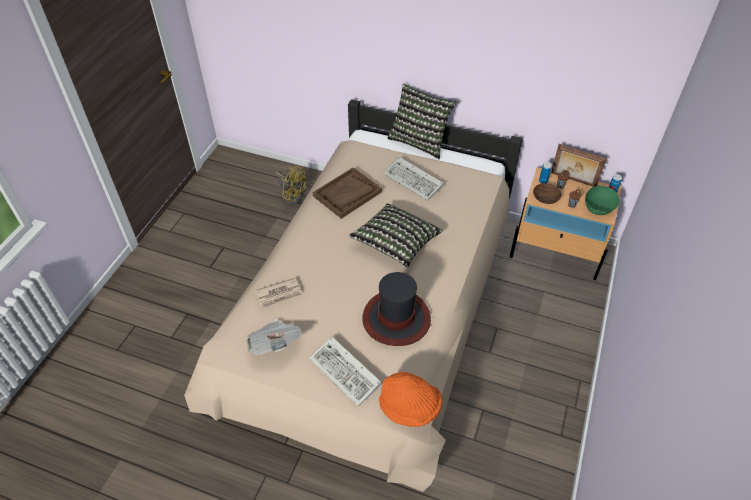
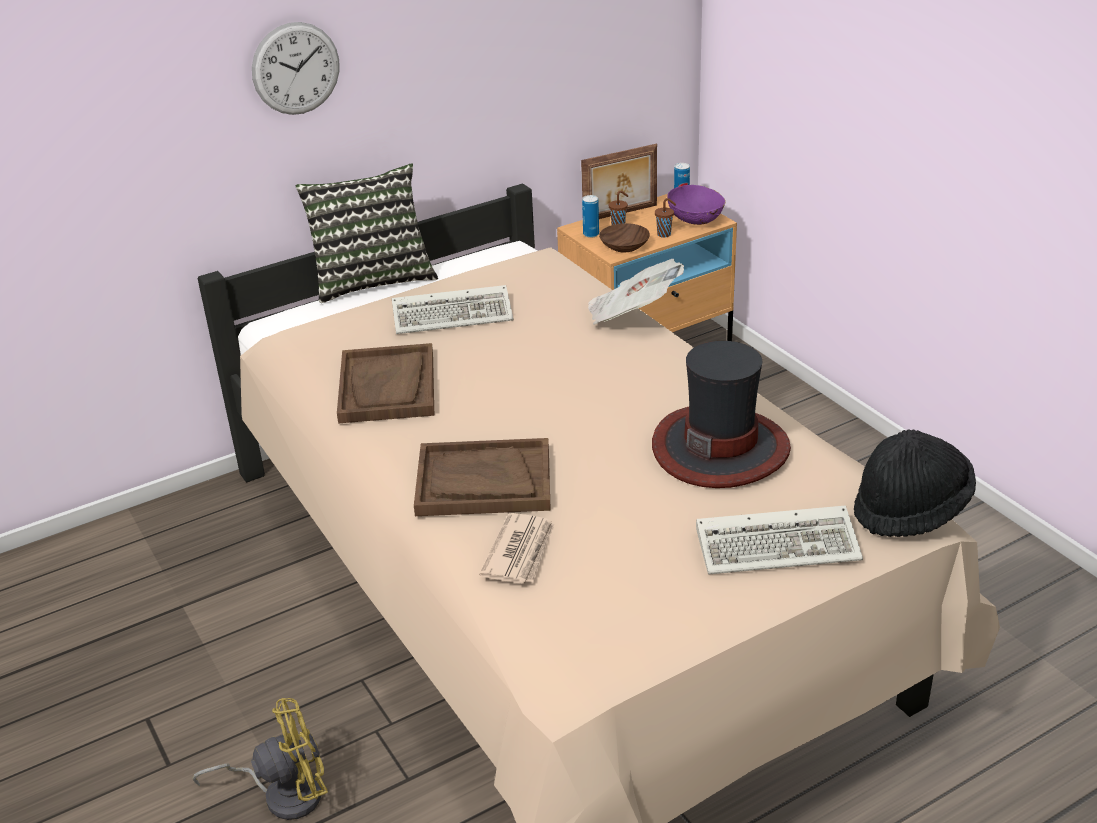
camera: 50 degrees left, 15 degrees down
(275, 344) = (632, 604): newspaper -> newspaper (632, 314)
(291, 195) = (157, 562): yellow fan -> yellow fan (283, 794)
(312, 258) = (483, 481): none -> brown tray
(396, 243) = (563, 385): pillow -> none
(410, 408) = (911, 509): orange hat -> black hat
(417, 33) = (296, 68): none -> wall clock
(598, 209) = (696, 220): green bowl -> purple bowl

